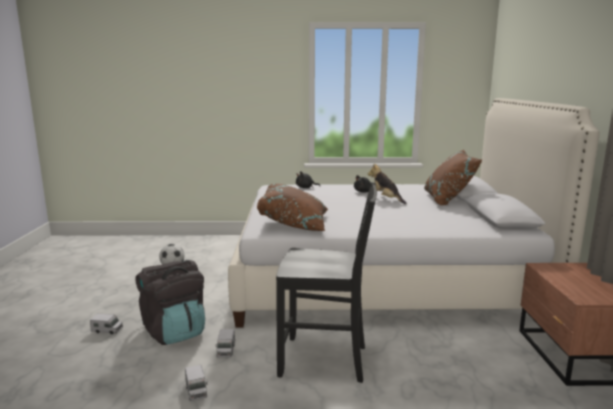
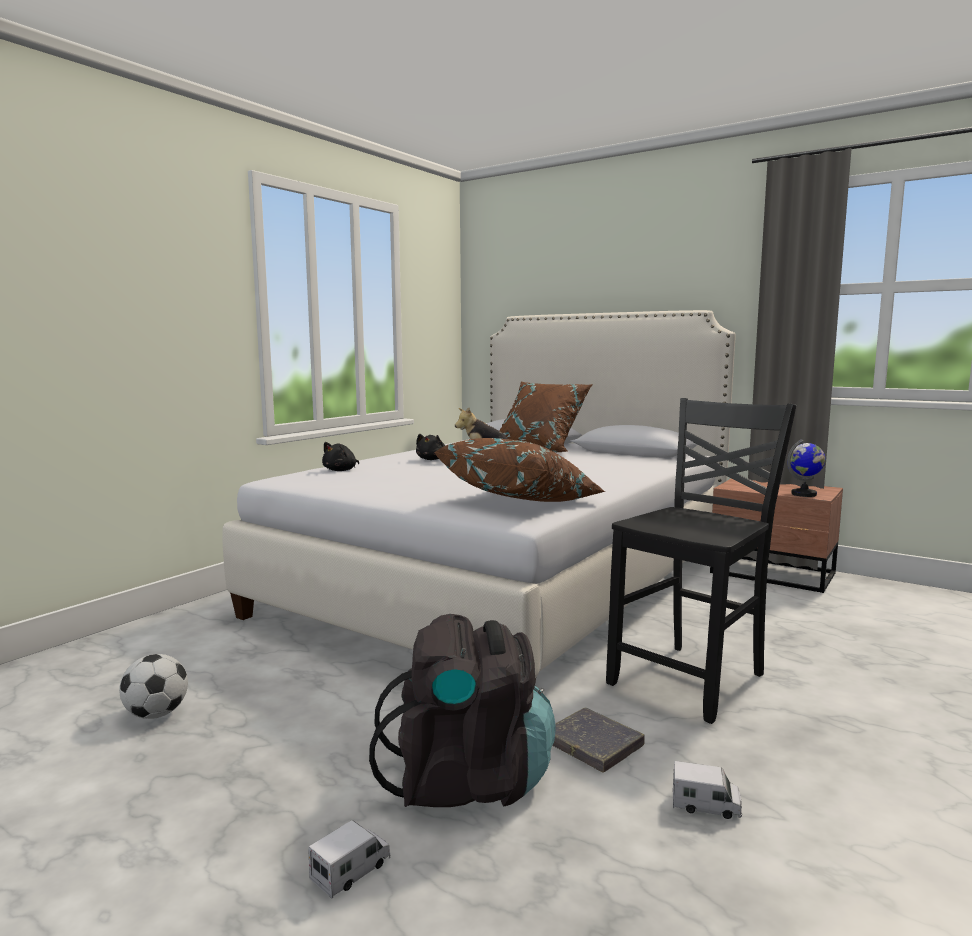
camera: 55 degrees left, 5 degrees down
(226, 350) = (593, 744): toy truck -> grey book
(578, 292) = (804, 494): none -> globe

